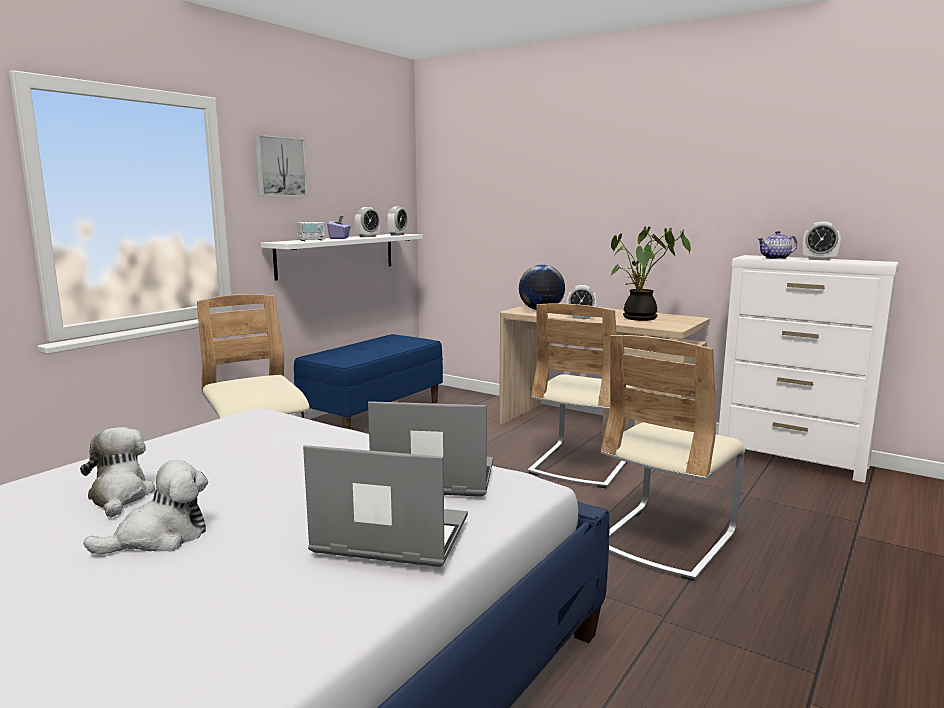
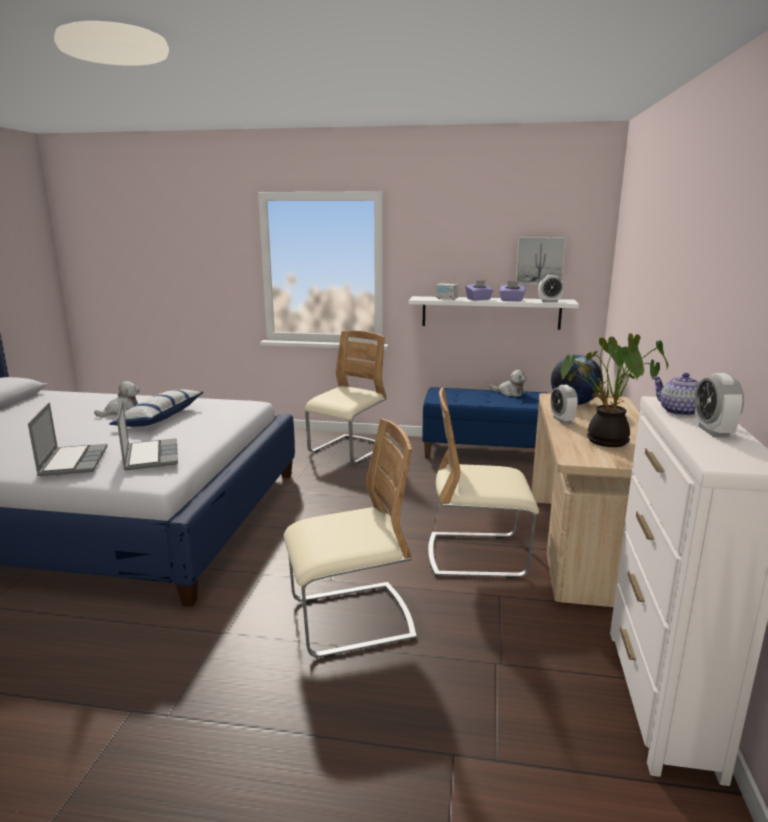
camera: 65 degrees right, 5 degrees up
(160, 537) = (78, 428): plush toy -> plush toy (509, 393)
(223, 469) = (160, 418): none -> pillow
(279, 167) = (436, 238): picture -> picture (540, 260)
(367, 236) = (511, 300): alarm clock -> purple tissue box
(665, 540) = (351, 620): beige chair -> beige chair turned 150 degrees clockwise

